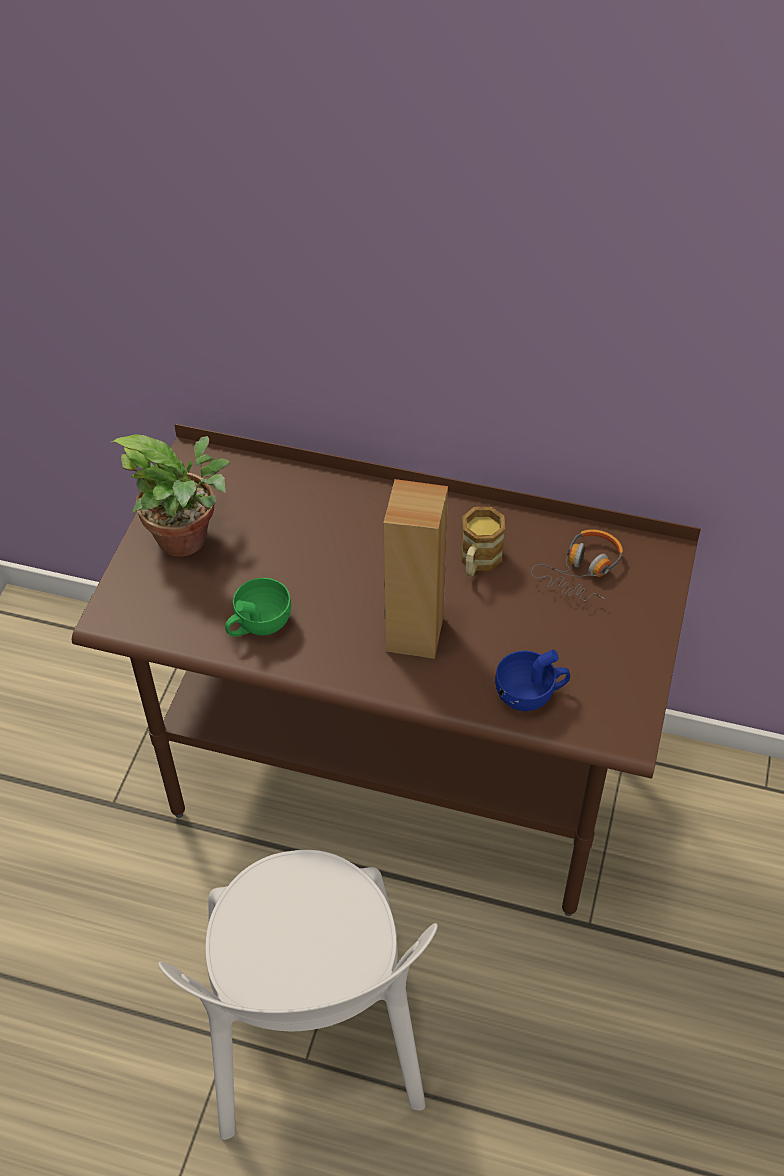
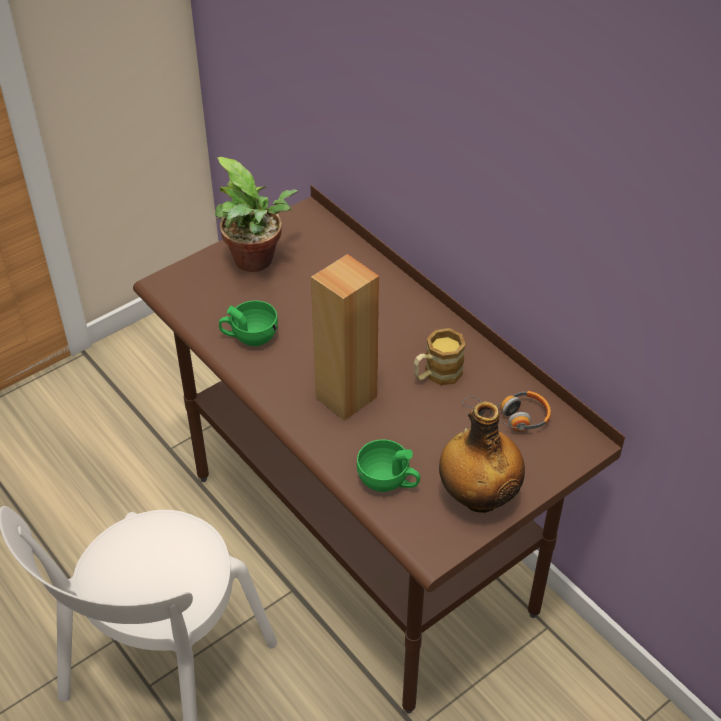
camera: 35 degrees right, 5 degrees down
(531, 694) = (388, 481): blue cup -> green cup
(621, 660) = (478, 496): none -> bottle

